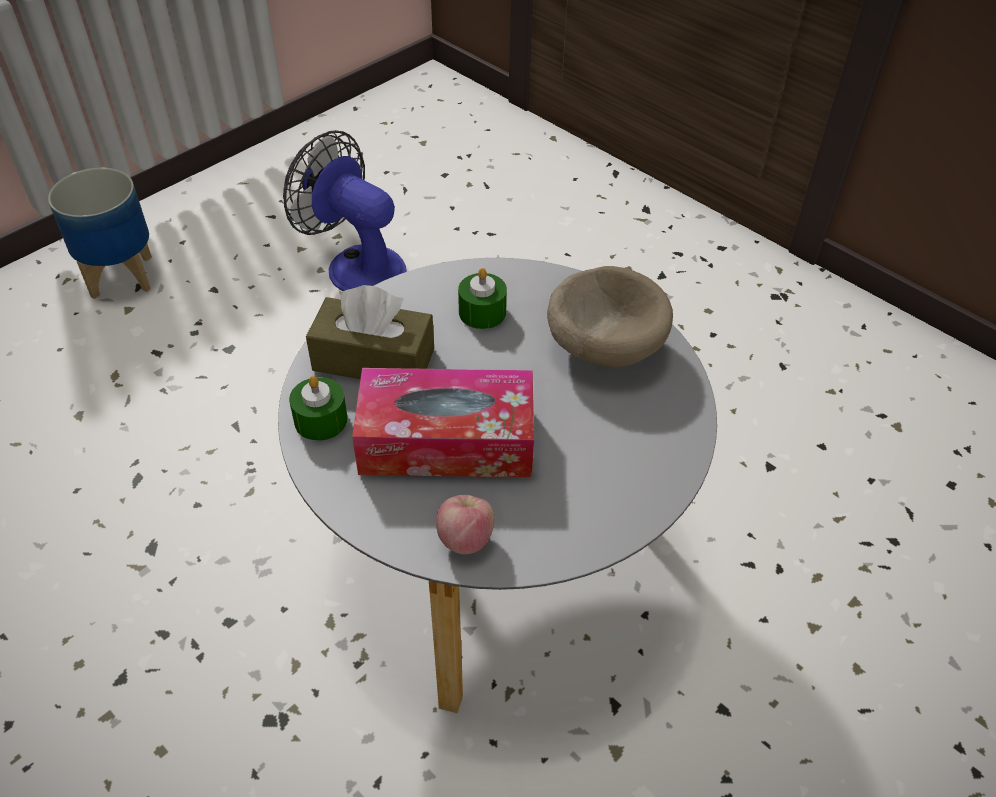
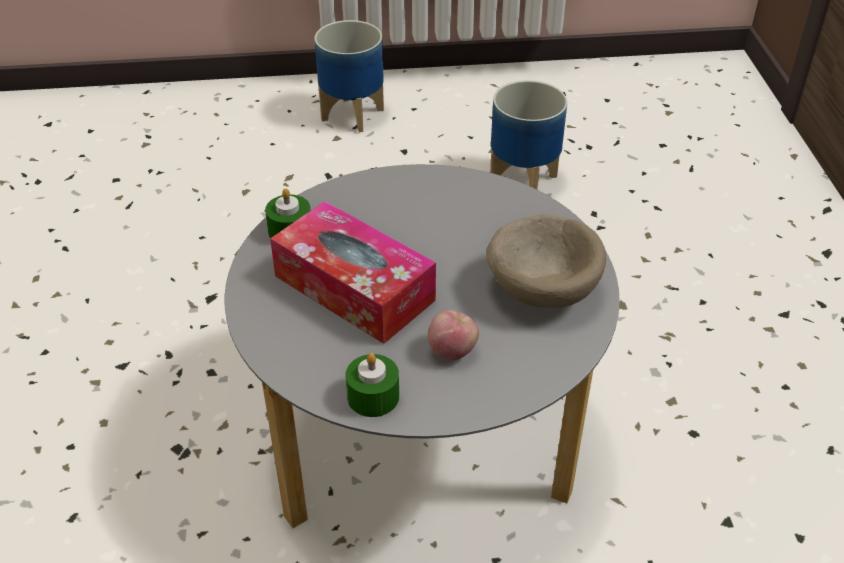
camera: 40 degrees right, 5 degrees down
(355, 265) = (522, 181): fan -> planter
(374, 360) = (365, 211): brown tissue box -> none
(465, 539) = (295, 354): apple -> apple (452, 351)
(482, 312) = (476, 219): green candle -> green candle (373, 396)

